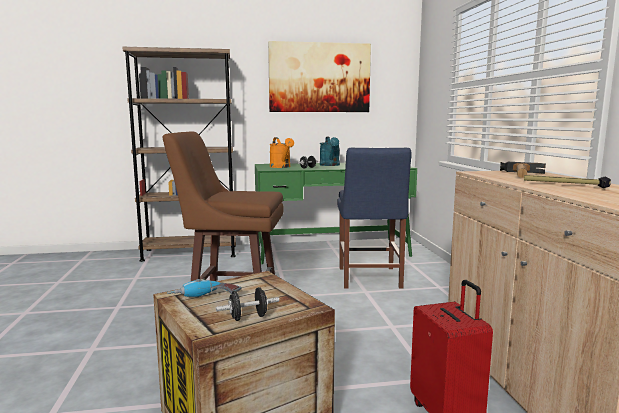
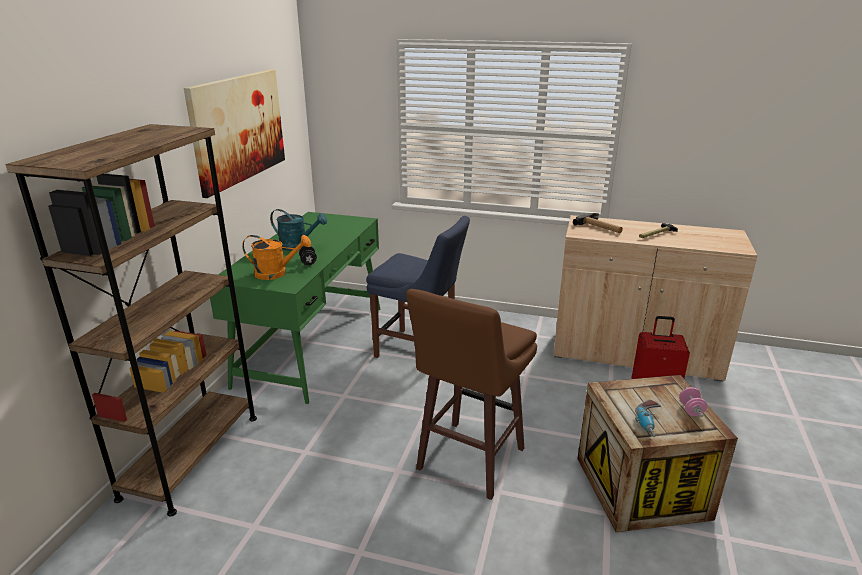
camera: 65 degrees left, 15 degrees up
(248, 317) = (690, 410): black dumbbell -> pink dumbbell

